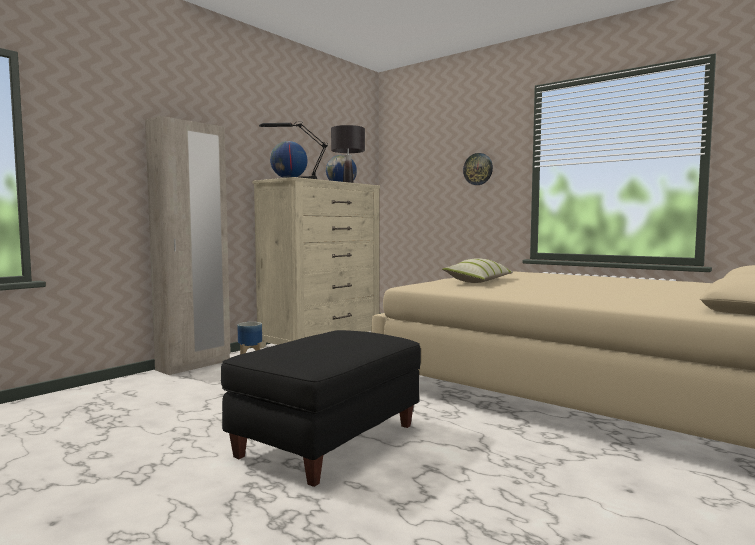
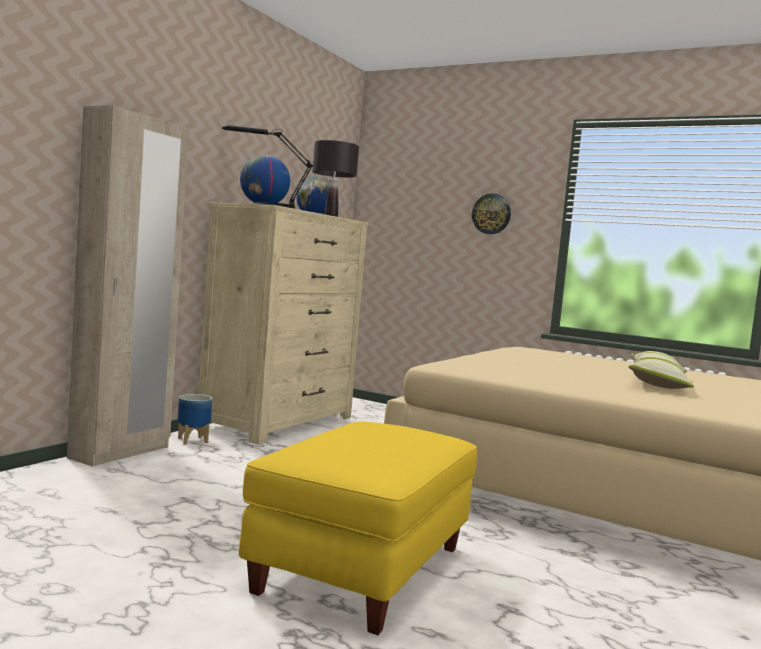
camera: 10 degrees left, 0 degrees up
(327, 440) = (361, 568): black ottoman -> yellow ottoman
(479, 281) = (515, 363): pillow -> pillow (657, 383)

